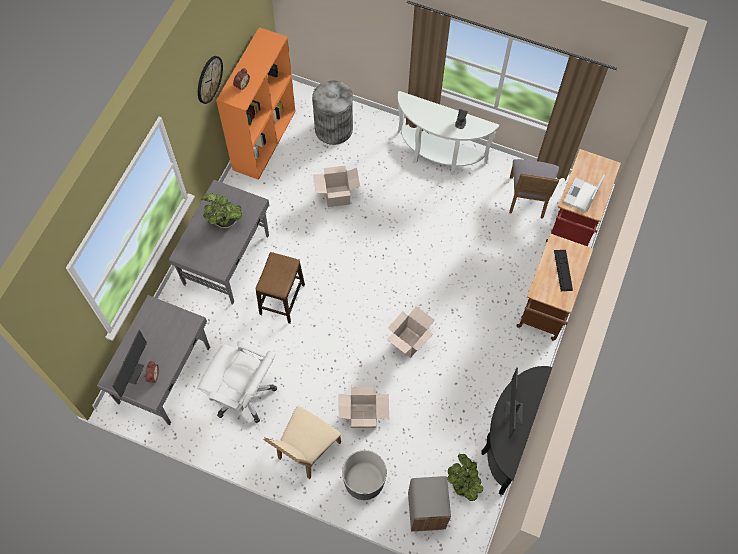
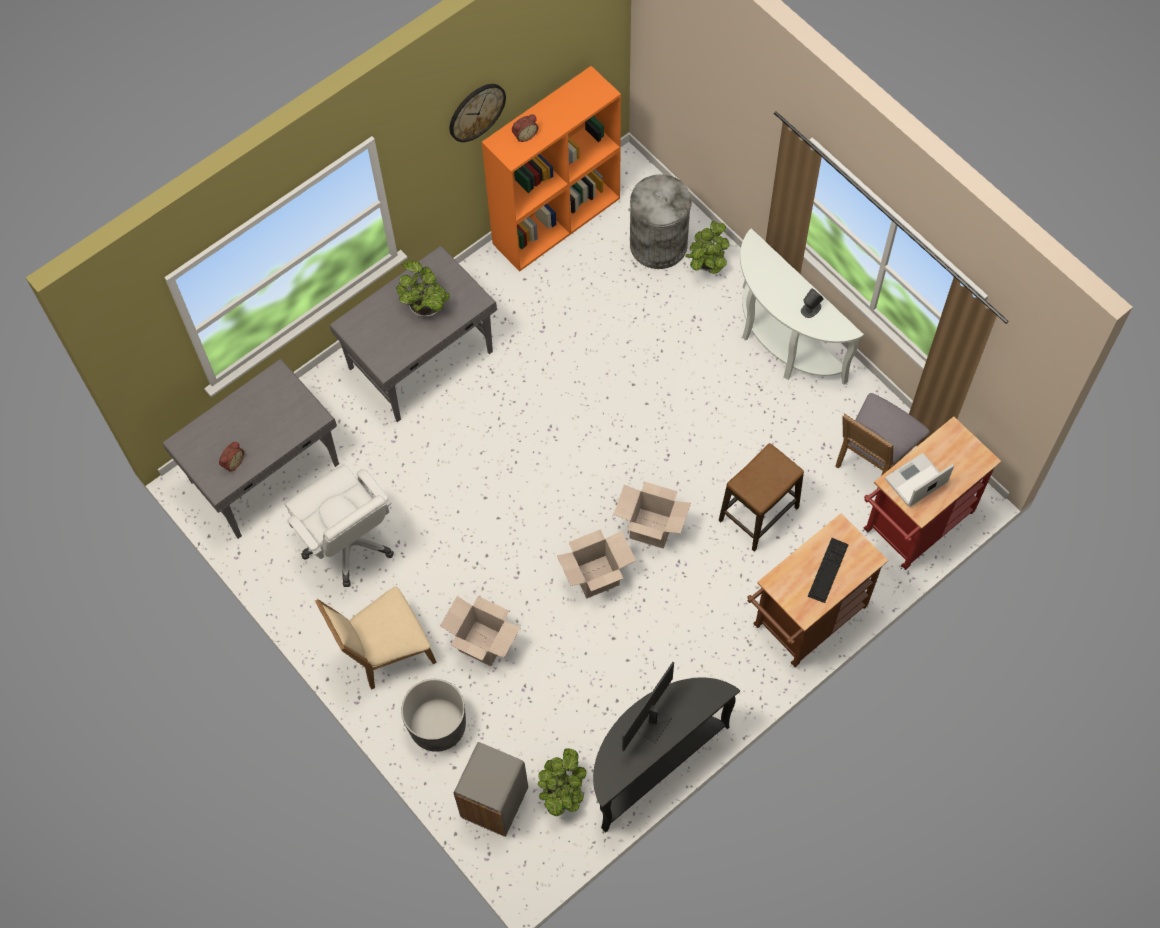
camera: 30 degrees right, 0 degrees up
(133, 372) = (212, 447): monitor -> none
(282, 299) = (463, 445): stool -> stool (758, 514)
(337, 196) = (611, 339): cardboard box -> cardboard box (651, 528)
(369, 129) = (706, 265): none -> potted plant

